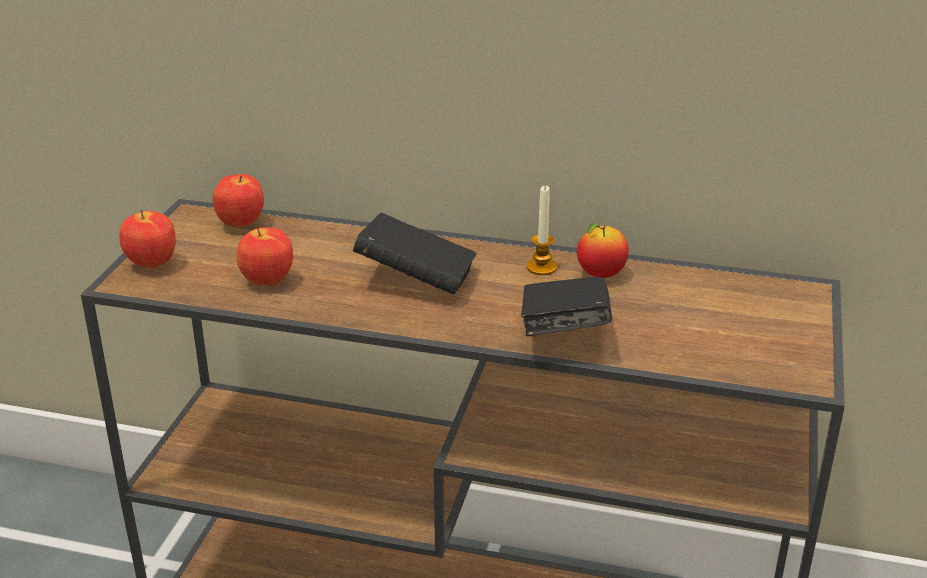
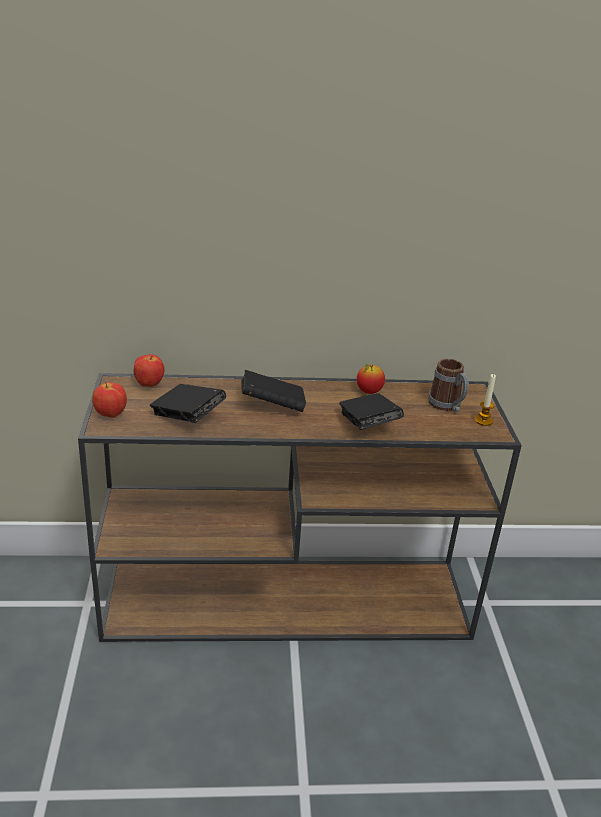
camera: 20 degrees left, 0 degrees up
(267, 282) = (188, 417): apple -> black book
(541, 267) = (336, 391): candle -> candle (483, 421)
(734, 316) = (447, 406): none -> mug

